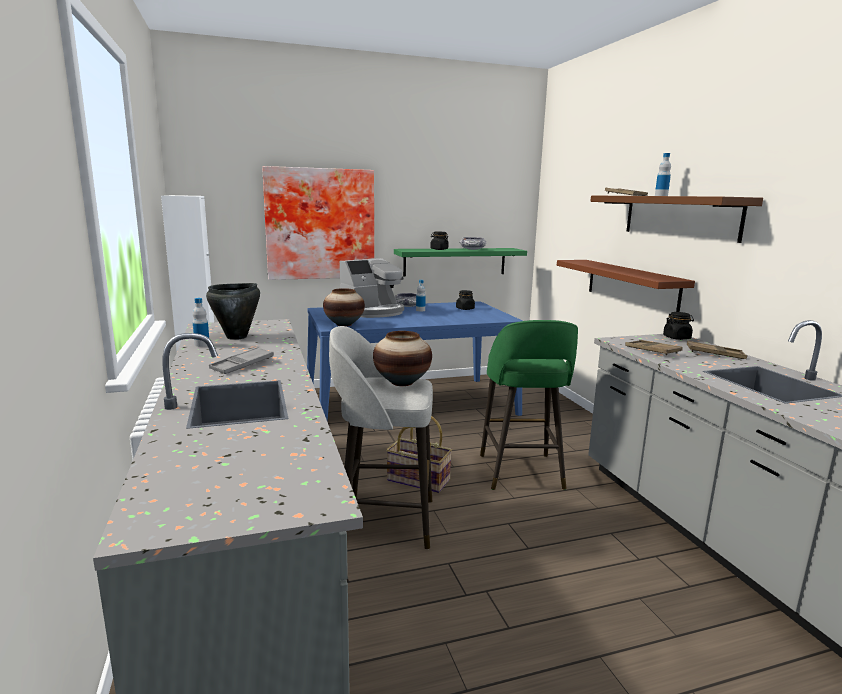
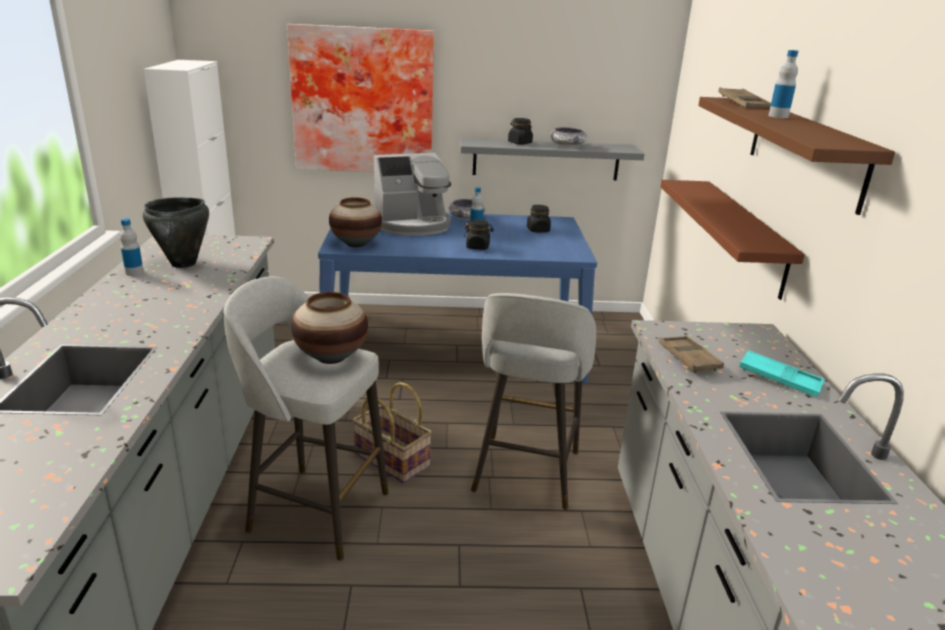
camera: 15 degrees right, 10 degrees up
(242, 365) = (142, 314): grey tray -> none
(455, 261) = (546, 159): green shelf -> grey shelf
(521, 473) = (525, 473): green stool -> grey stool
(677, 338) = (757, 335): black jar -> black jar (478, 247)
(715, 354) = (779, 379): brown tray -> turquoise tray

